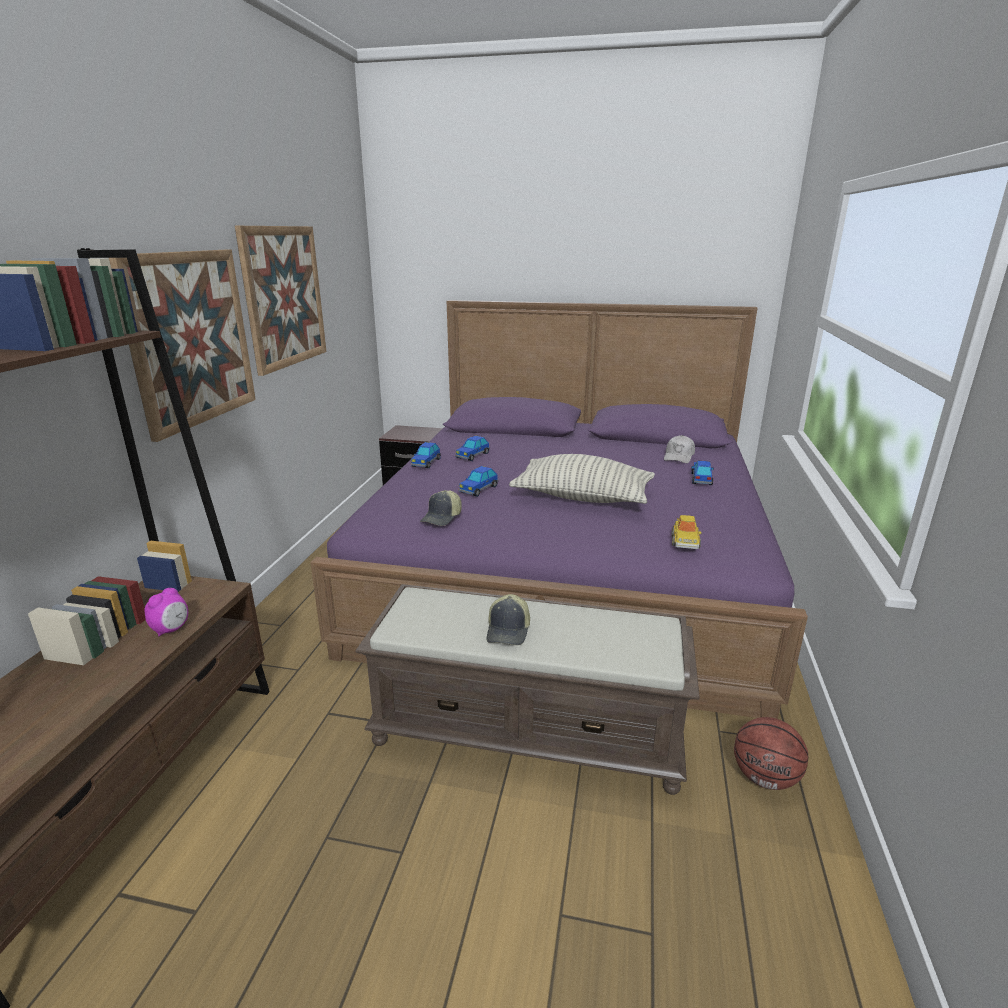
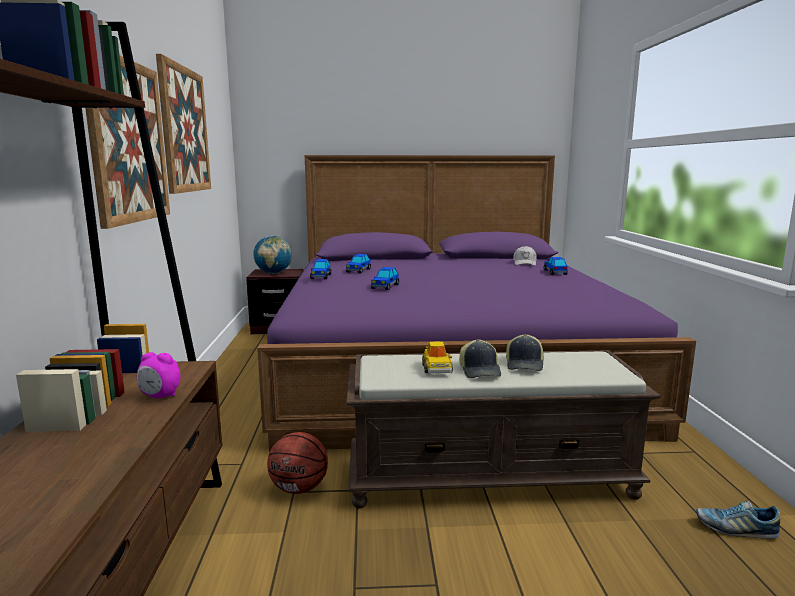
camera: 15 degrees left, 10 degrees down
(171, 629) = (160, 396): alarm clock -> alarm clock turned 90 degrees clockwise
(410, 434) = (273, 273): none -> globe
(442, 518) = (371, 303): cap -> cap (525, 364)
(582, 498) = (476, 285): pillow -> none
(685, 542) = (582, 301): toy car -> toy car (437, 369)
(764, 859) = (735, 529): none -> shoe
(765, 778) = (695, 477): basketball -> basketball (299, 488)

